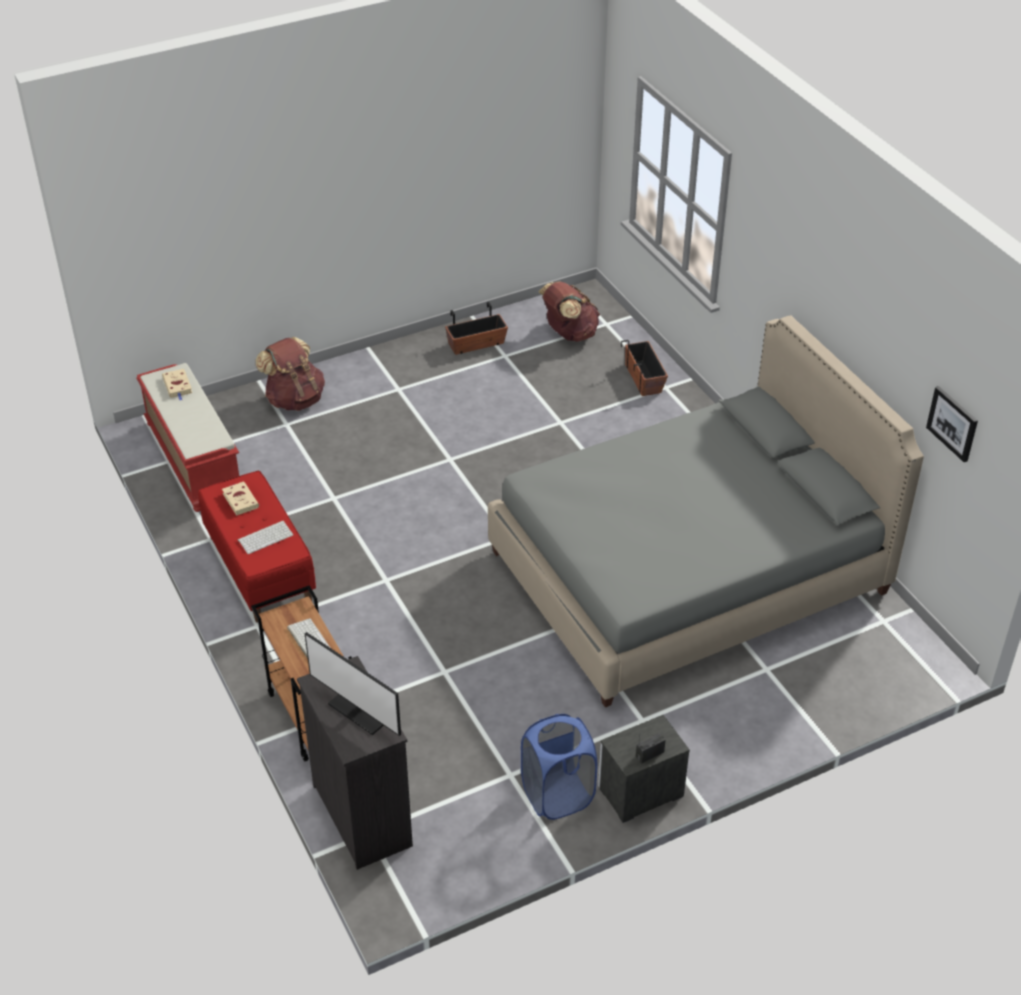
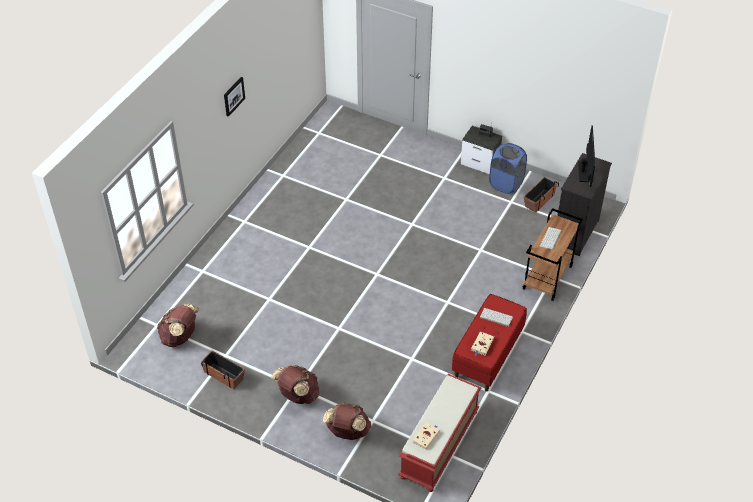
camera: 125 degrees left, 5 degrees up
(386, 385) = (298, 395): none -> brown backpack
(644, 378) = (200, 283): planter -> planter (539, 200)
(687, 572) = (343, 201): grey bed -> none
(953, 423) = (296, 31): picture -> picture (233, 96)

